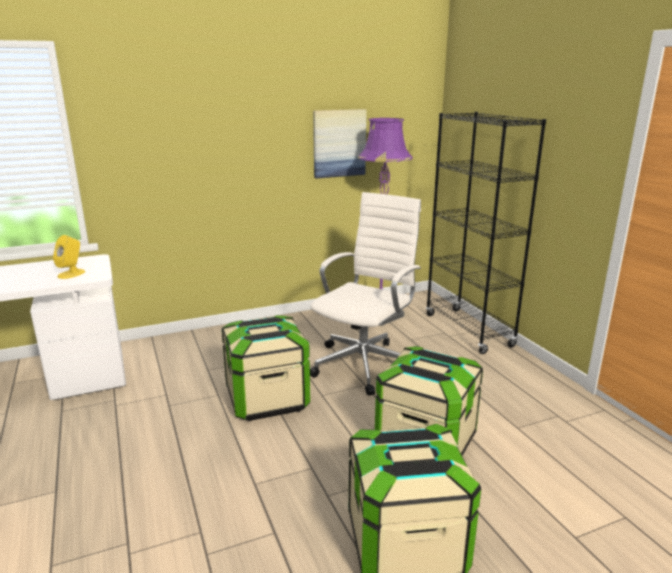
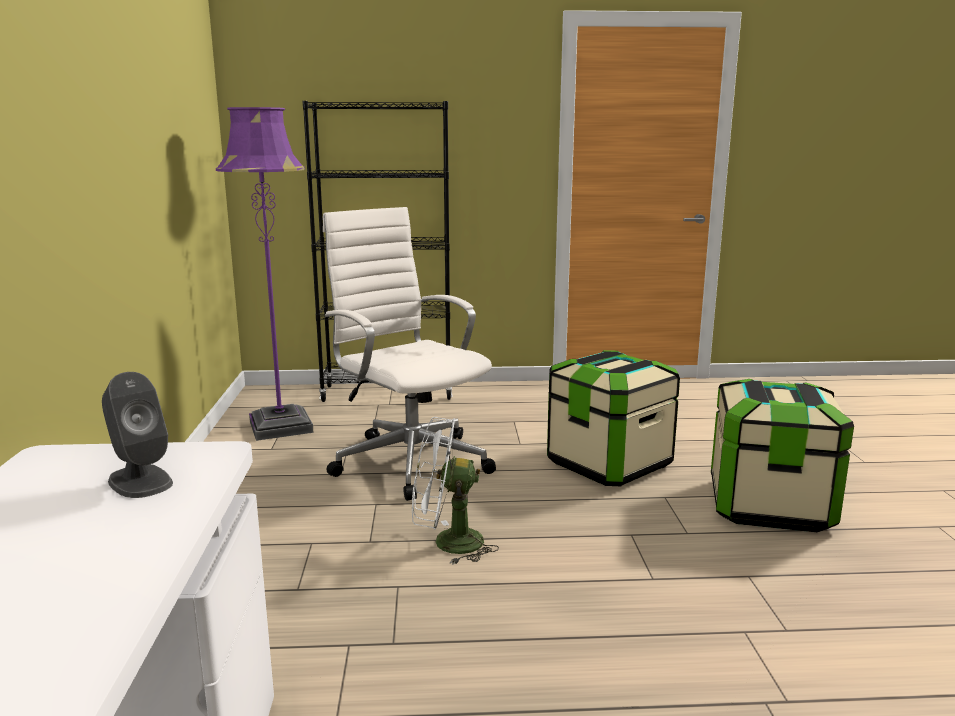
camera: 70 degrees left, 5 degrees down
(71, 274) = (140, 481): yellow speaker -> grey speaker
(267, 399) = (447, 543): storage box -> white fan
(339, 143) = (169, 154): picture -> none

